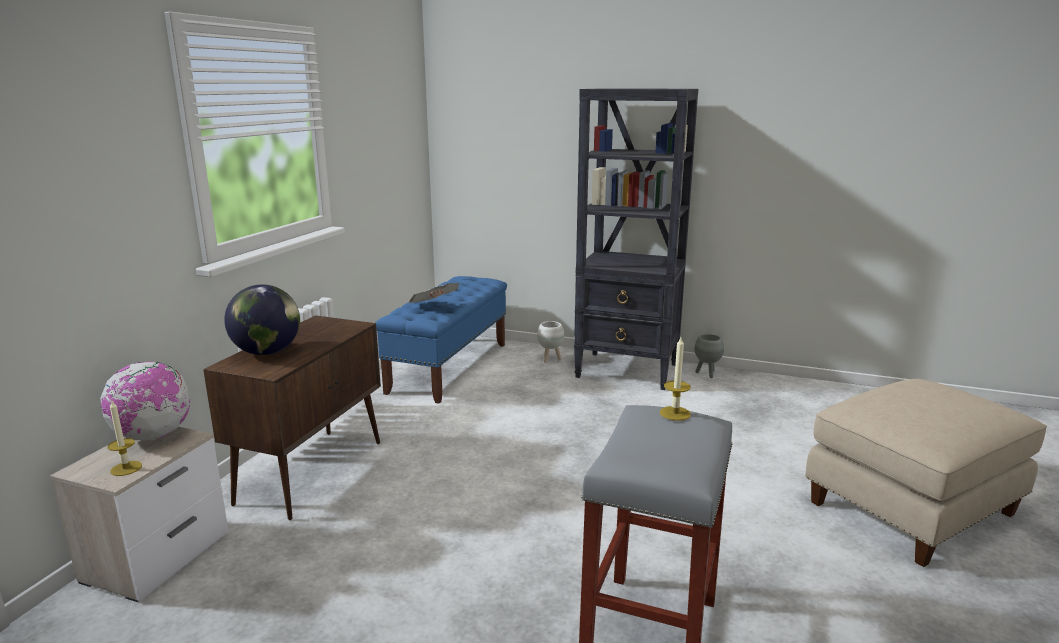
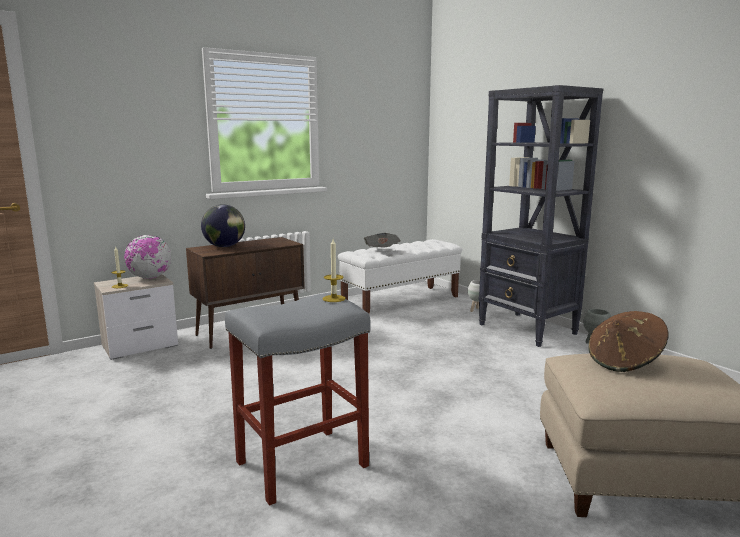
camera: 35 degrees right, 5 degrees down
(449, 367) = (401, 301): blue bench -> white bench
(905, 401) = (624, 362): none -> brown hat

